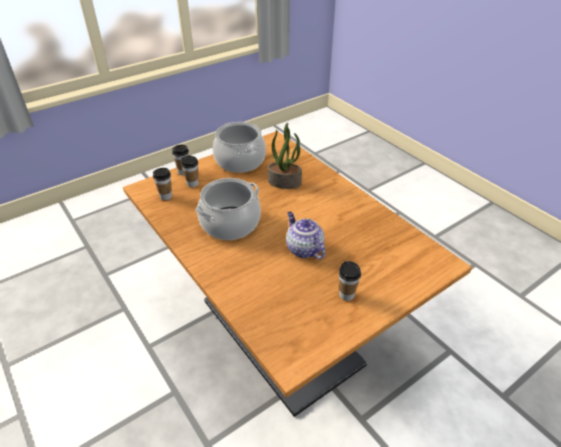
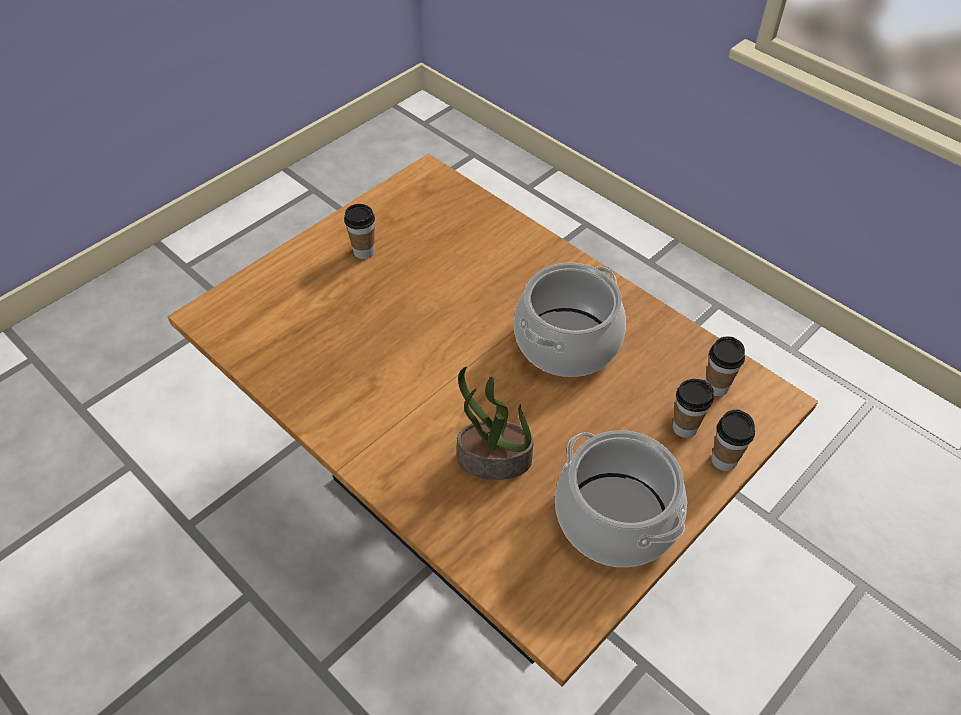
camera: 170 degrees right, 10 degrees up
(303, 249) = (432, 311): teapot -> none

